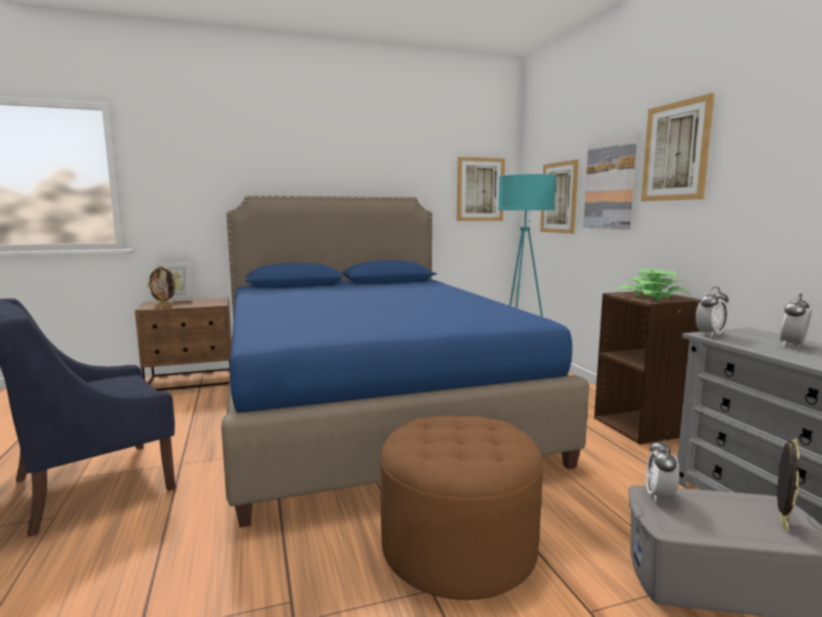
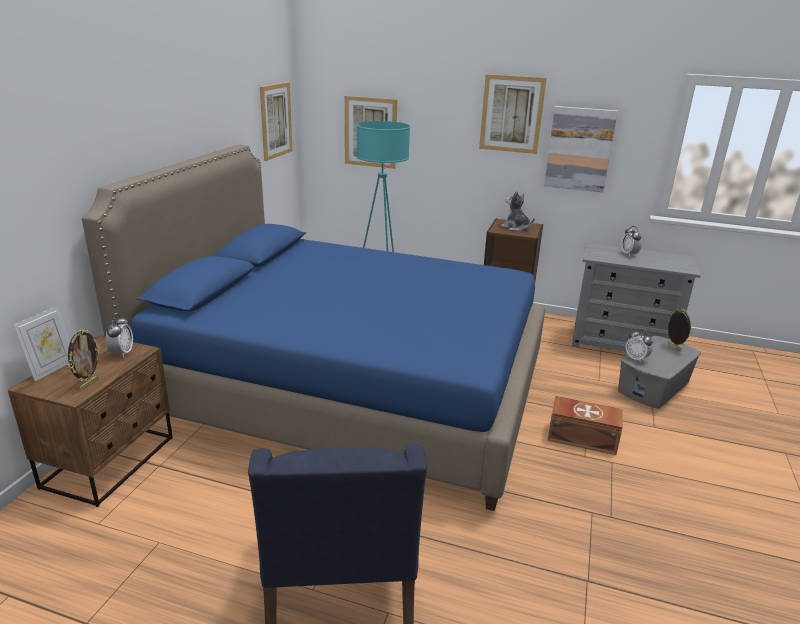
camera: 55 degrees left, 15 degrees up
(458, 547) = (581, 437): brown ottoman -> brown storage box
(610, 184) = (441, 129): picture -> picture (579, 149)
(651, 296) = (516, 228): potted plant -> plush toy
(710, 334) = (593, 256): alarm clock -> alarm clock (122, 353)

